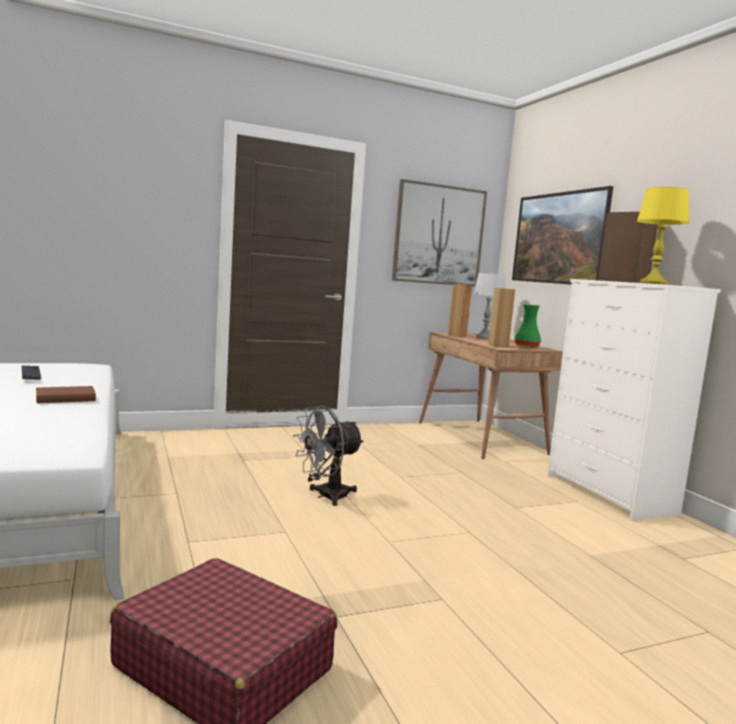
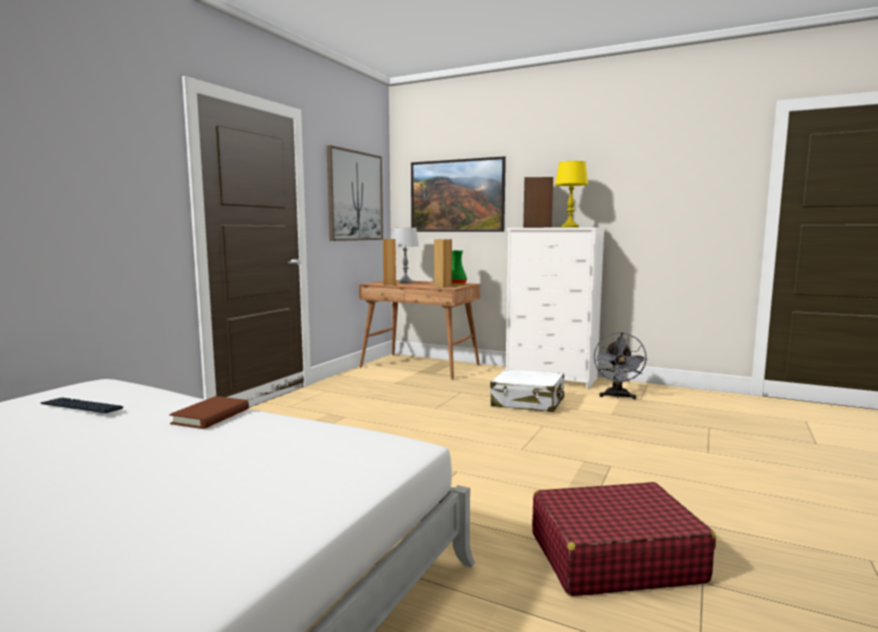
camera: 40 degrees left, 0 degrees up
(326, 496) = (424, 439): grey fan -> grey fan (617, 397)
(511, 506) = (528, 402): none -> white suitcase

